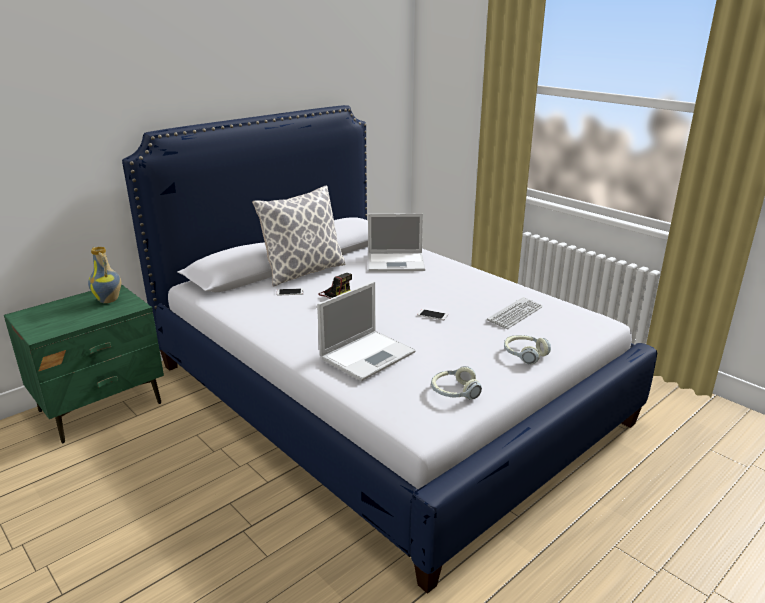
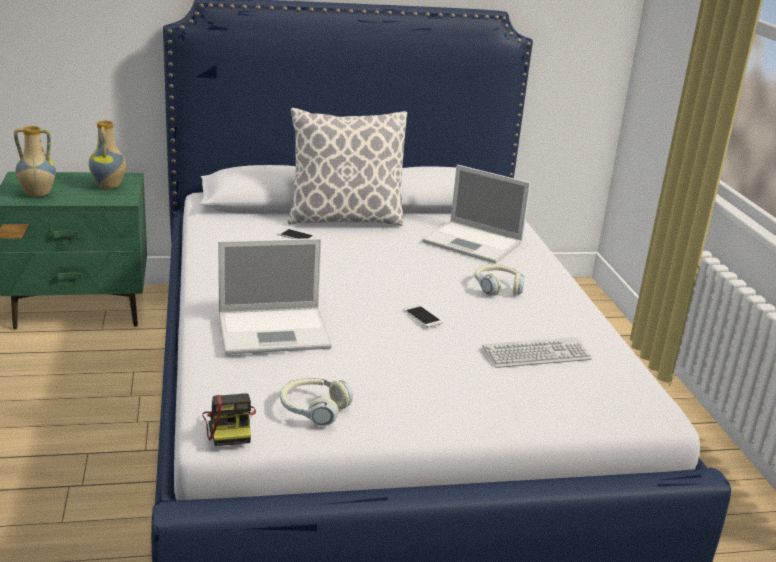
camera: 30 degrees right, 0 degrees up
(58, 324) = (37, 194): none -> vase
(336, 294) = (343, 255): camera -> camera (230, 426)
(524, 354) = (470, 405): headphones -> headphones (497, 287)

